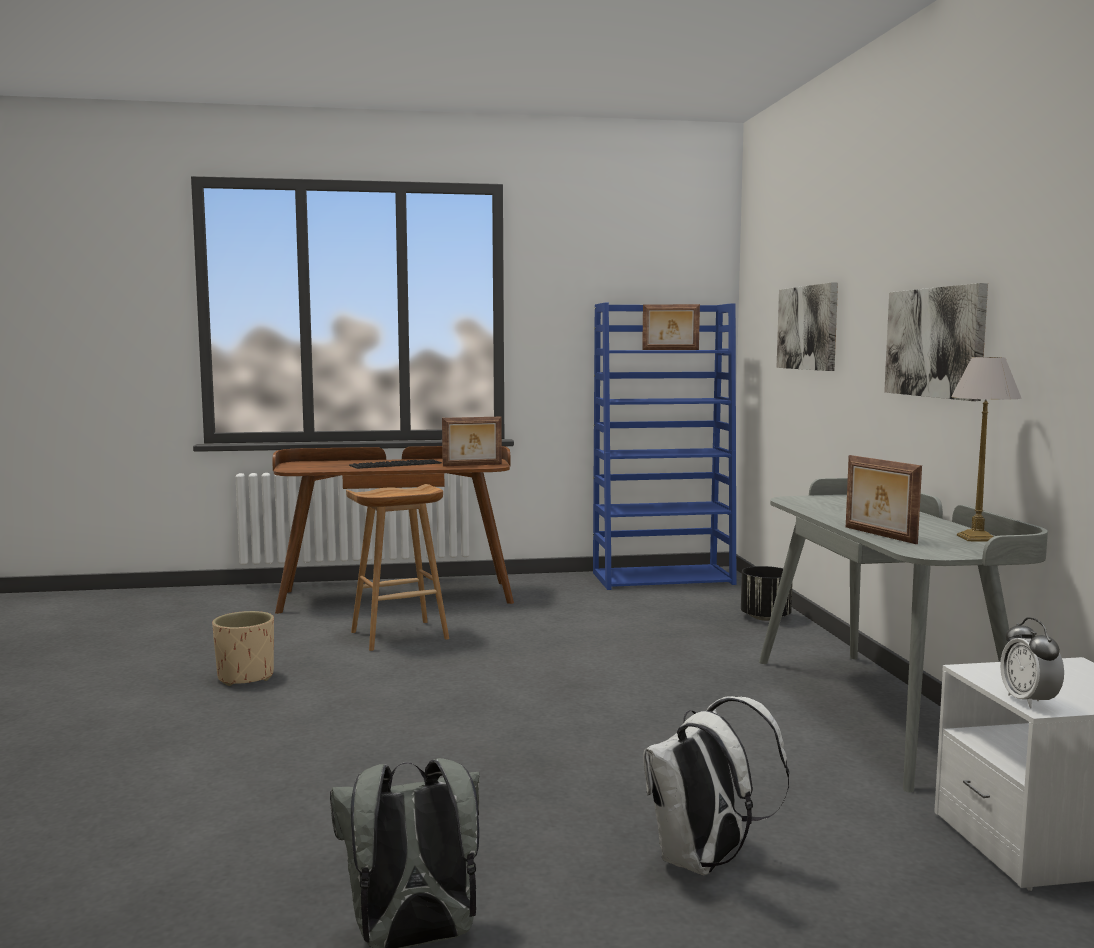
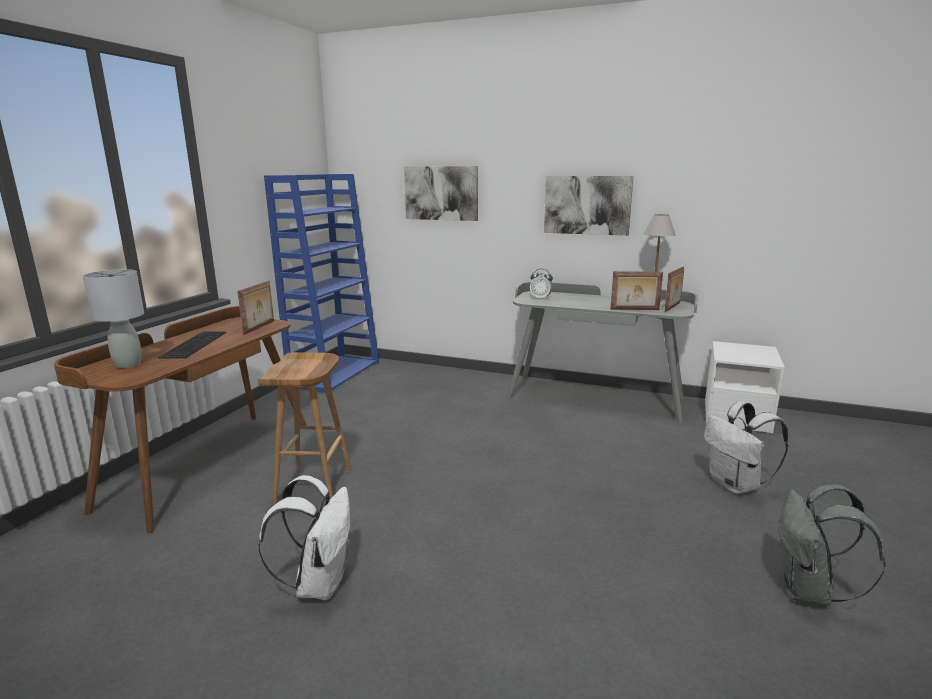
camera: 60 degrees left, 10 degrees up
(246, 677) = (319, 583): beige planter -> white backpack
(326, 464) = (128, 364): none -> grey table lamp
(670, 350) = (324, 210): picture frame -> picture frame (673, 307)
(766, 617) = (444, 375): black planter -> none
(1029, 701) = (765, 362): alarm clock -> alarm clock (540, 298)

